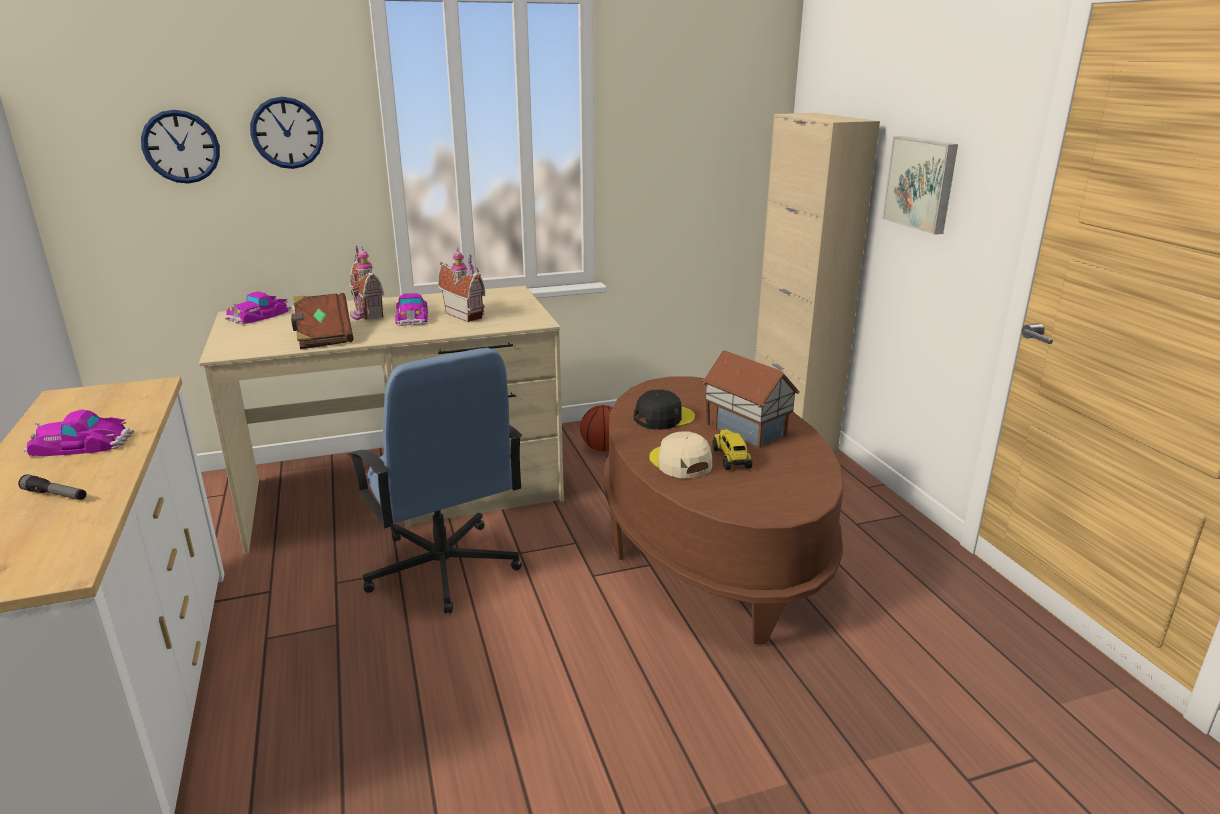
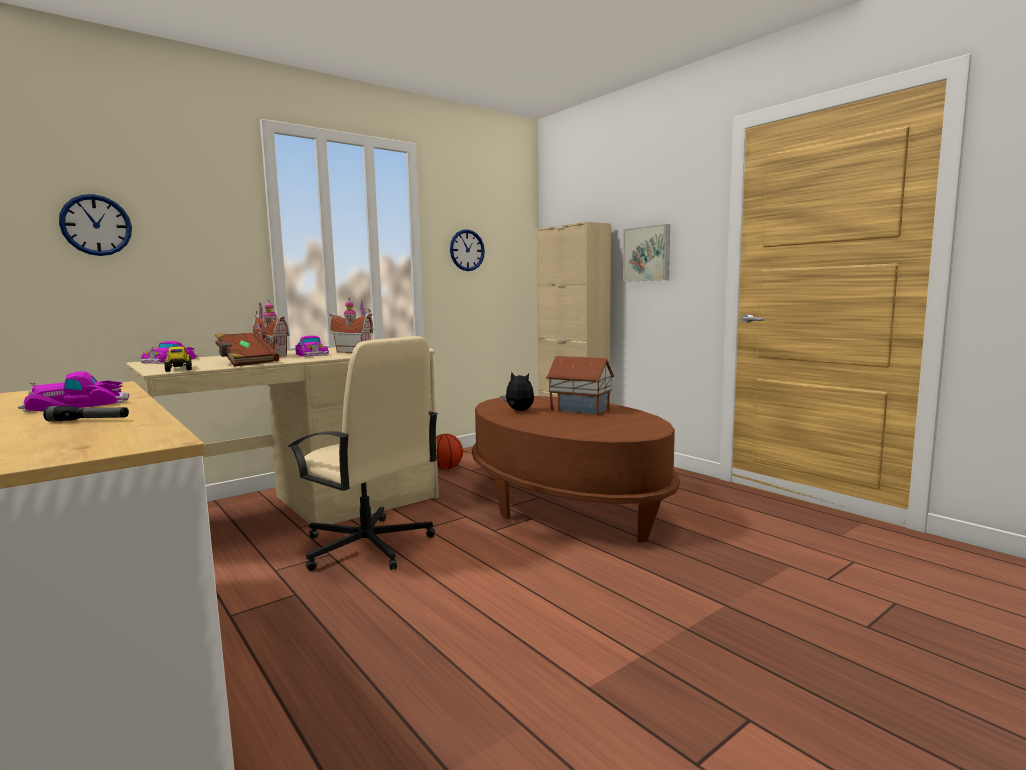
camera: 20 degrees left, 15 degrees down
(287, 133) = (191, 221): wall clock -> wall clock (467, 250)
(443, 568) = (368, 546): blue office chair -> beige office chair
(663, 418) = (518, 411): black cap -> plush toy
(680, 462) = (553, 424): beige cap -> none
(731, 459) = (586, 420): toy truck -> toy truck (179, 369)

